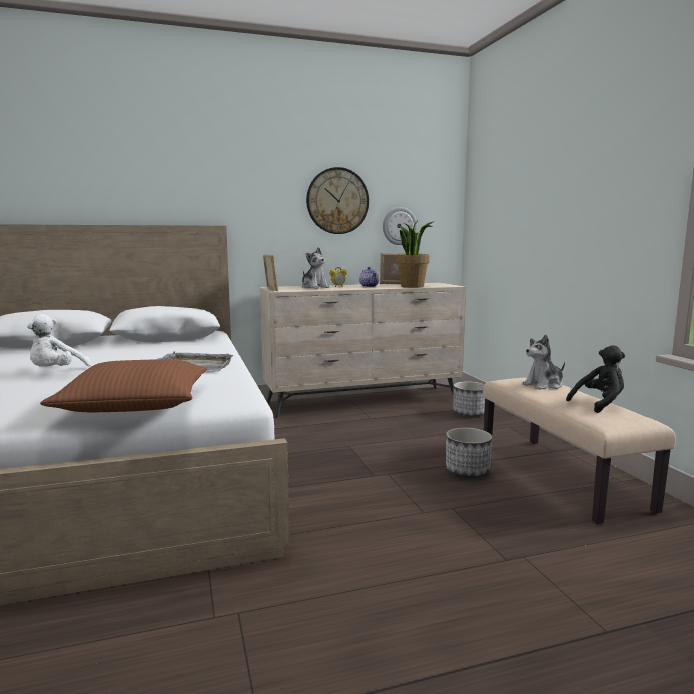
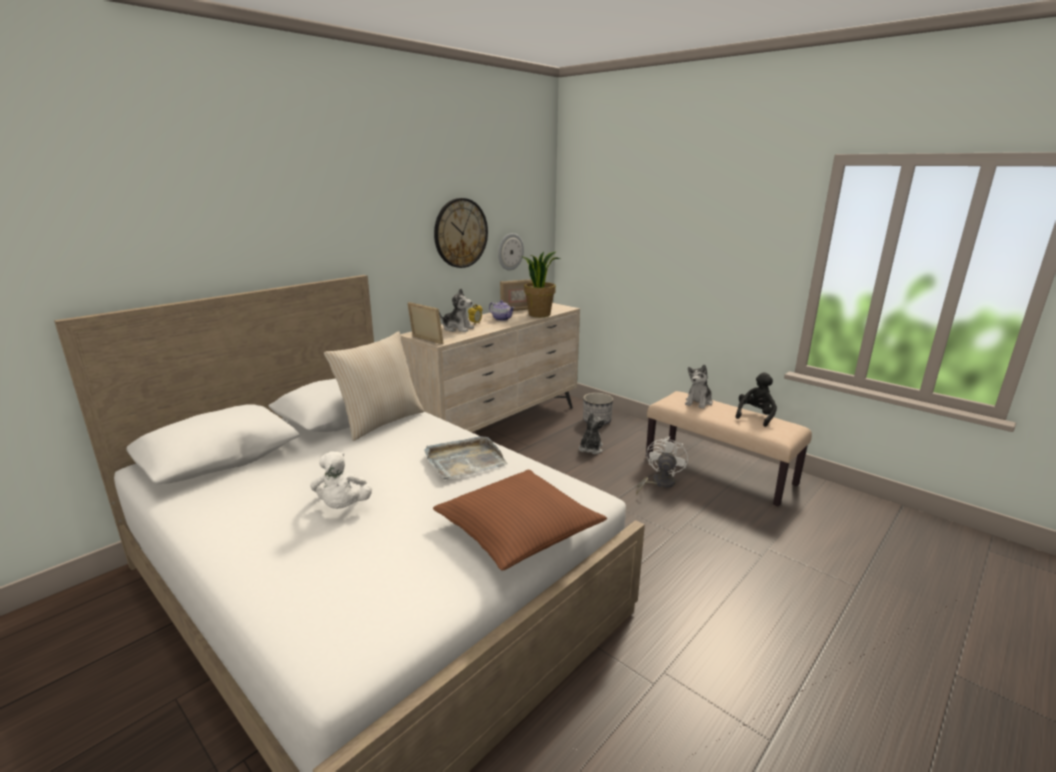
camera: 30 degrees left, 10 degrees up
(183, 342) = (381, 422): none -> beige pillow
(430, 431) = (590, 449): none -> plush toy
(467, 471) = (659, 483): planter -> white fan

